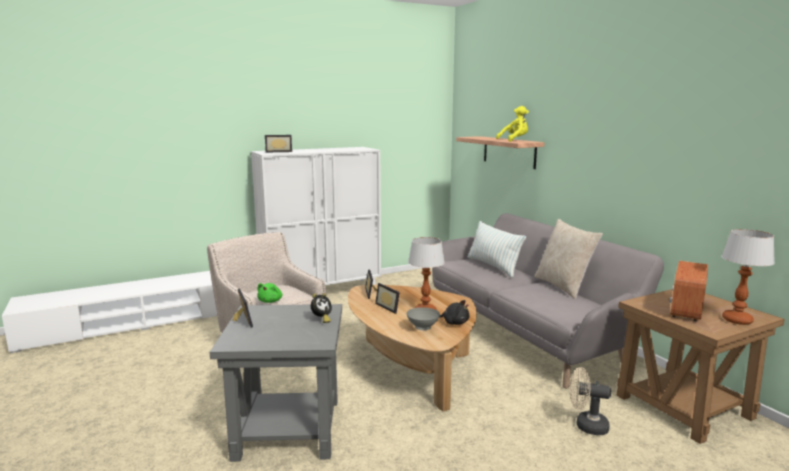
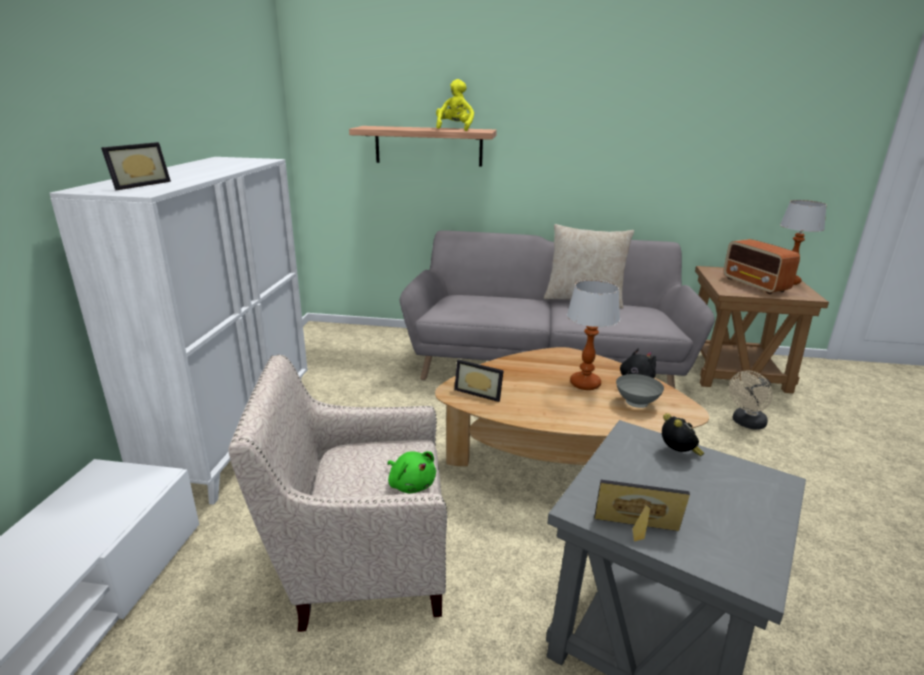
camera: 55 degrees left, 10 degrees up
(389, 307) = (546, 399): picture frame -> none
(493, 266) = (487, 301): pillow -> none

